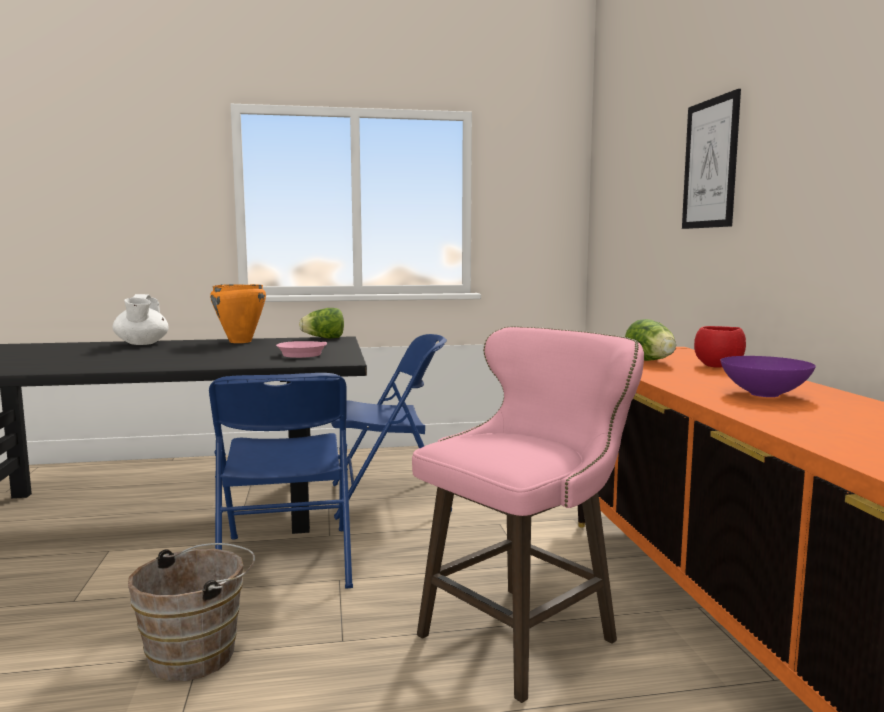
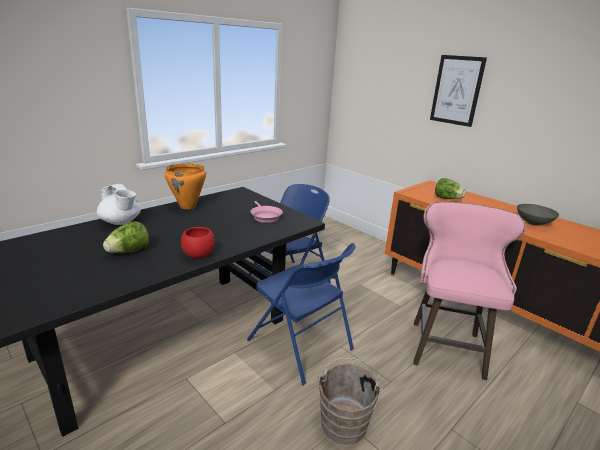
camera: 35 degrees left, 15 degrees up
(324, 338) = (232, 193): lettuce -> lettuce (129, 252)
(717, 366) = (475, 199): red bowl -> red bowl (198, 255)
(764, 394) = (533, 223): purple bowl -> grey bowl

